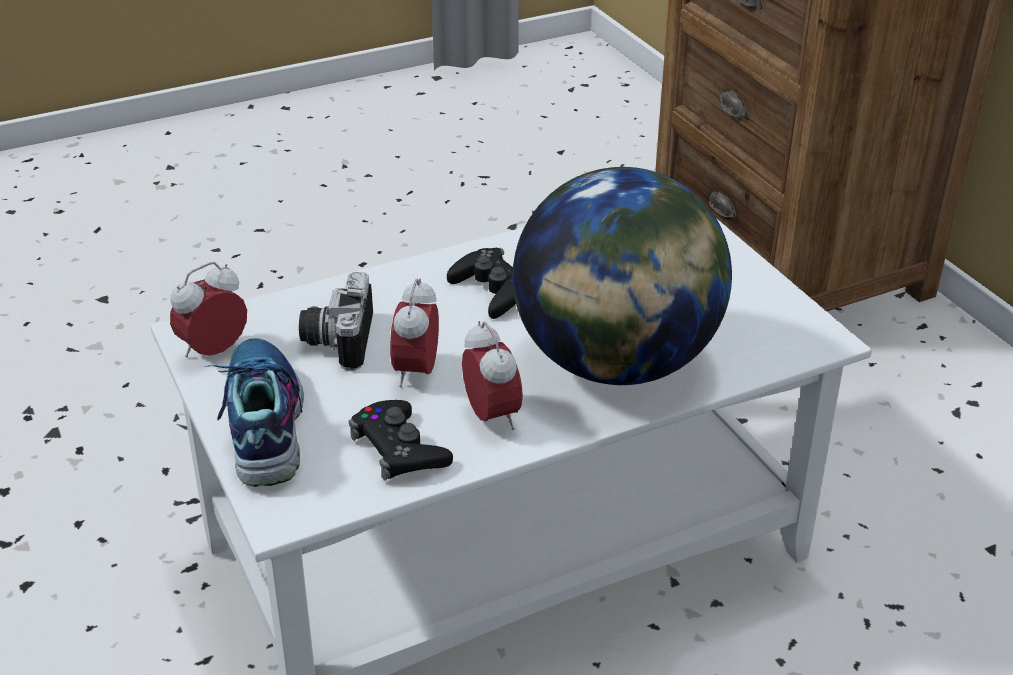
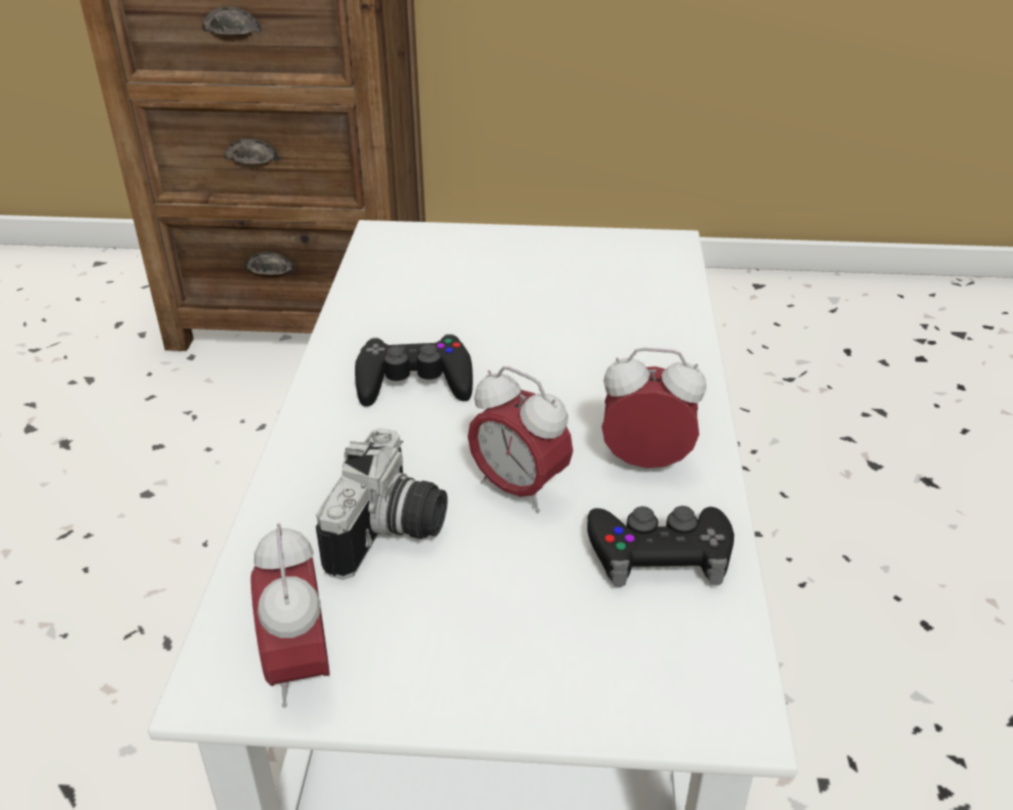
camera: 60 degrees left, 0 degrees up
(261, 424) = (518, 669): shoe -> none
(337, 340) = (392, 534): camera -> camera turned 105 degrees counterclockwise
(616, 363) = (615, 353): globe -> none

